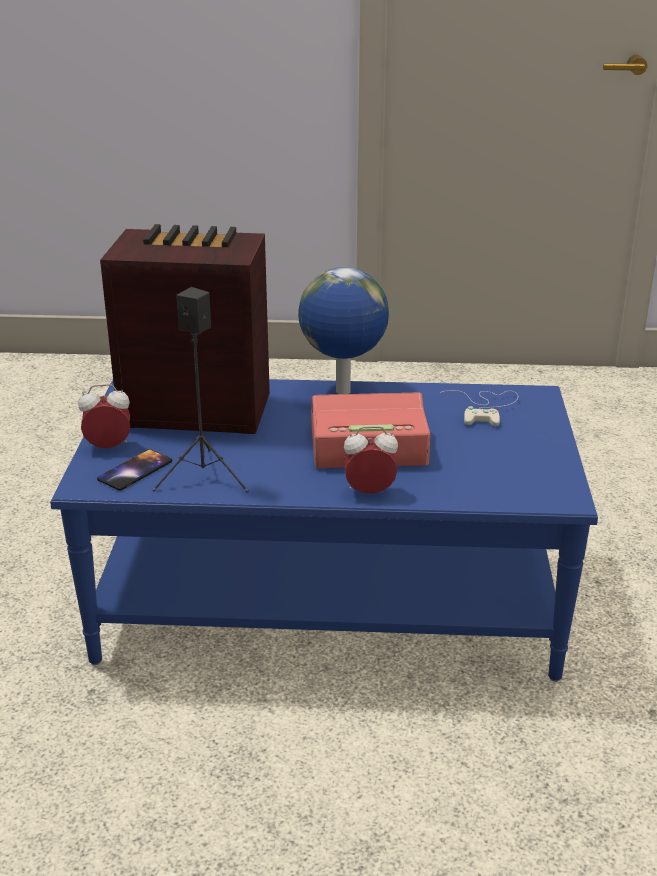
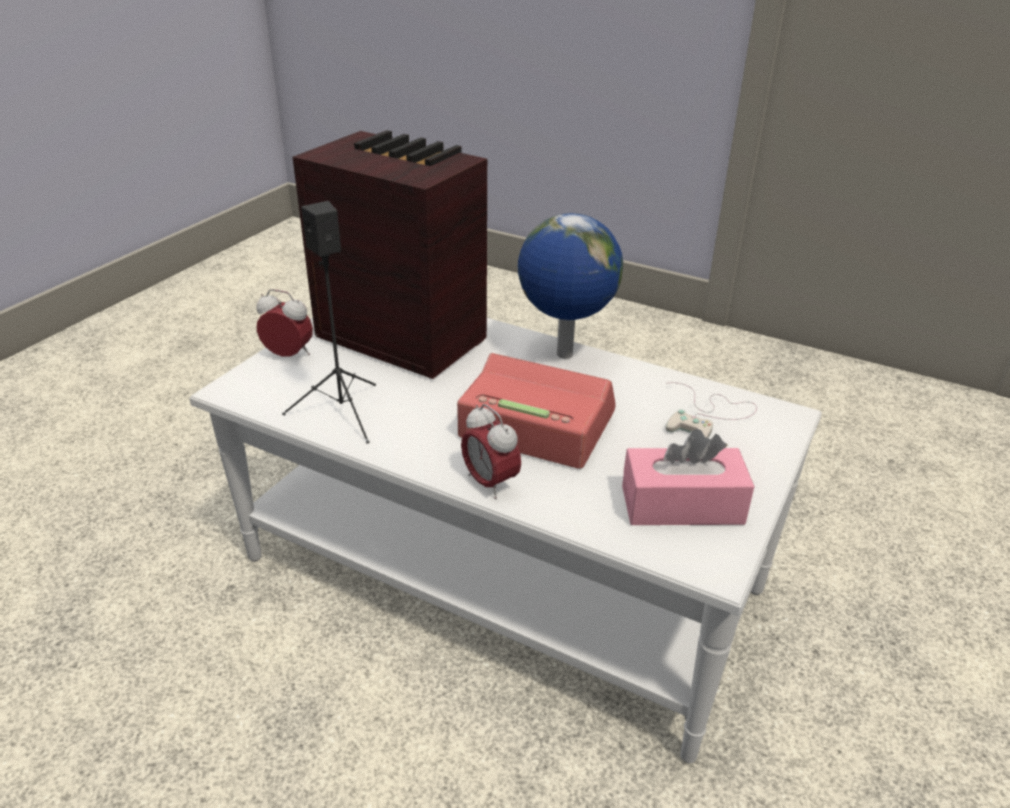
camera: 25 degrees right, 5 degrees up
(135, 470) = (288, 387): phone -> none
(325, 605) = (498, 573): blue coffee table -> white coffee table
(369, 492) = (490, 483): alarm clock -> alarm clock turned 150 degrees counterclockwise
(515, 469) = (682, 505): none -> pink tissue box

